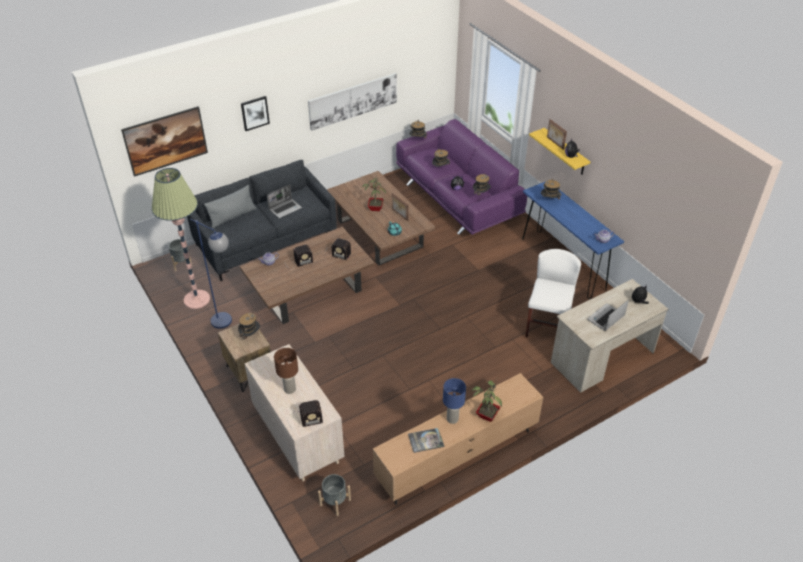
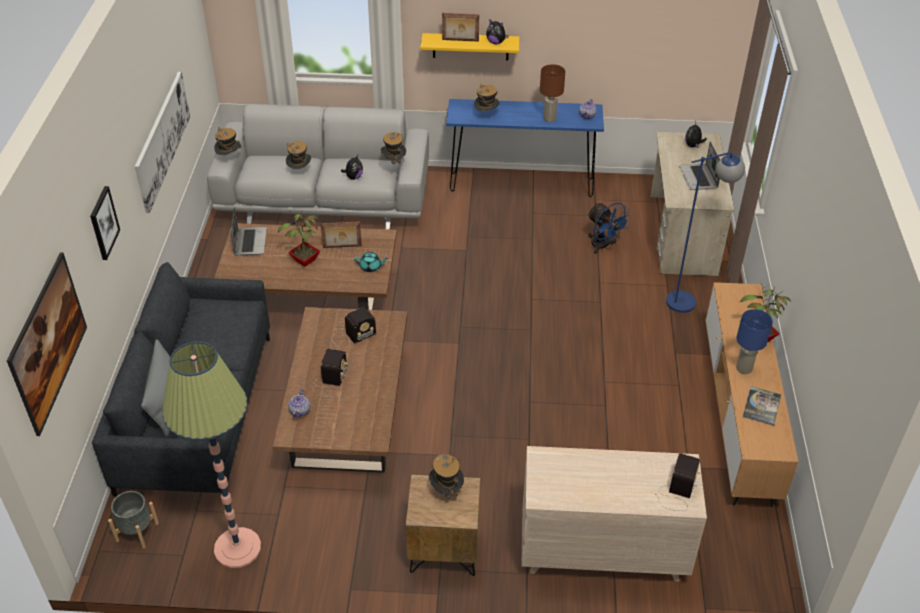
camera: 55 degrees left, 0 degrees up
(227, 323) = (324, 534): blue floor lamp -> blue floor lamp (690, 299)
(285, 208) = (216, 339): laptop -> laptop (249, 242)
(289, 389) = (613, 482): brown table lamp -> brown table lamp (550, 119)
(335, 502) = (734, 563): grey planter -> none
(458, 198) = (325, 200): purple sofa -> grey sofa
(547, 325) = (603, 246): white chair -> blue fan

